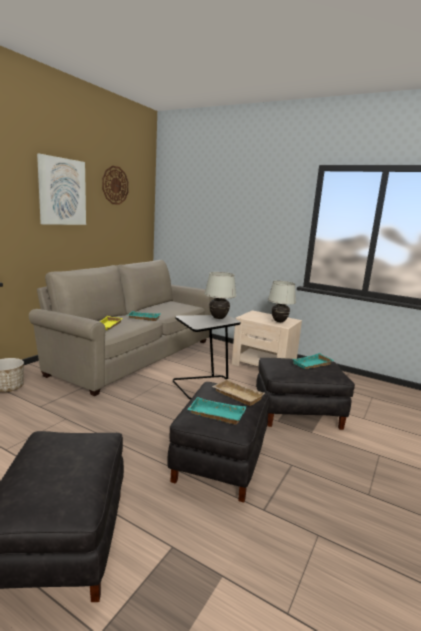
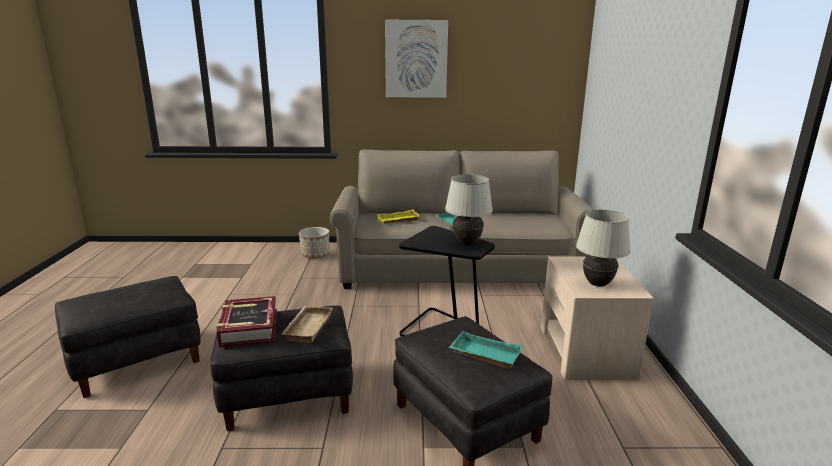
camera: 60 degrees right, 5 degrees up
(115, 185) = (502, 44): wall clock -> none
(215, 415) = (248, 328): turquoise tray -> book

